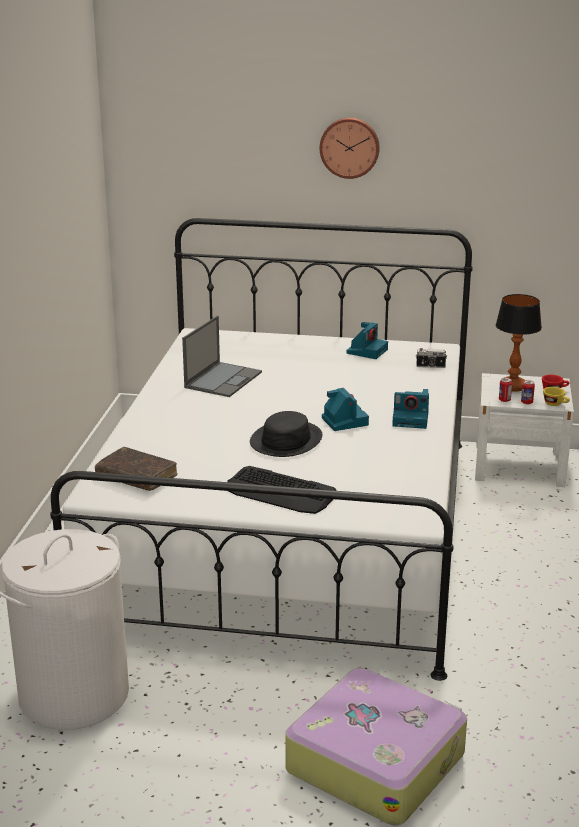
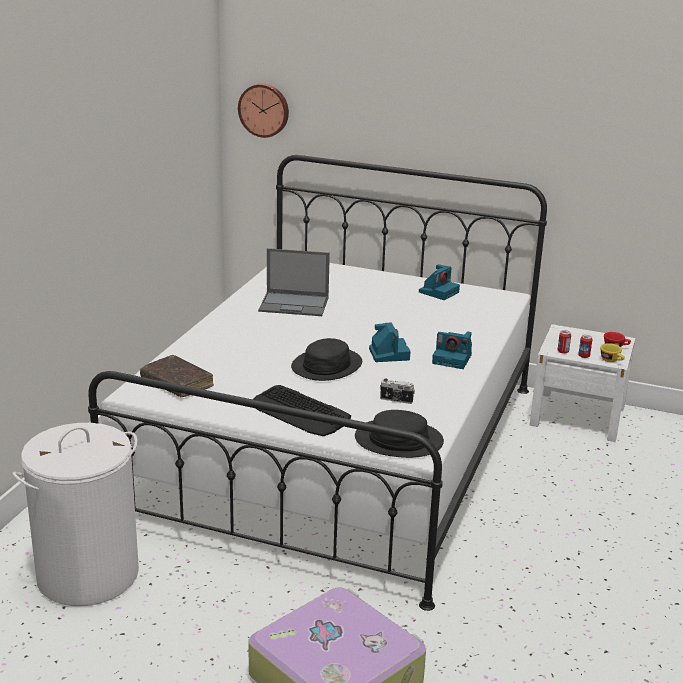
camera: 10 degrees right, 0 degrees up
(223, 379) = (295, 304): laptop -> laptop turned 60 degrees clockwise
(349, 147) = (439, 99): wall clock -> wall clock (264, 110)
(393, 509) = (398, 440): none -> black hat
(430, 366) = (493, 312): camera -> camera (396, 400)
(513, 386) = (576, 340): table lamp -> none

